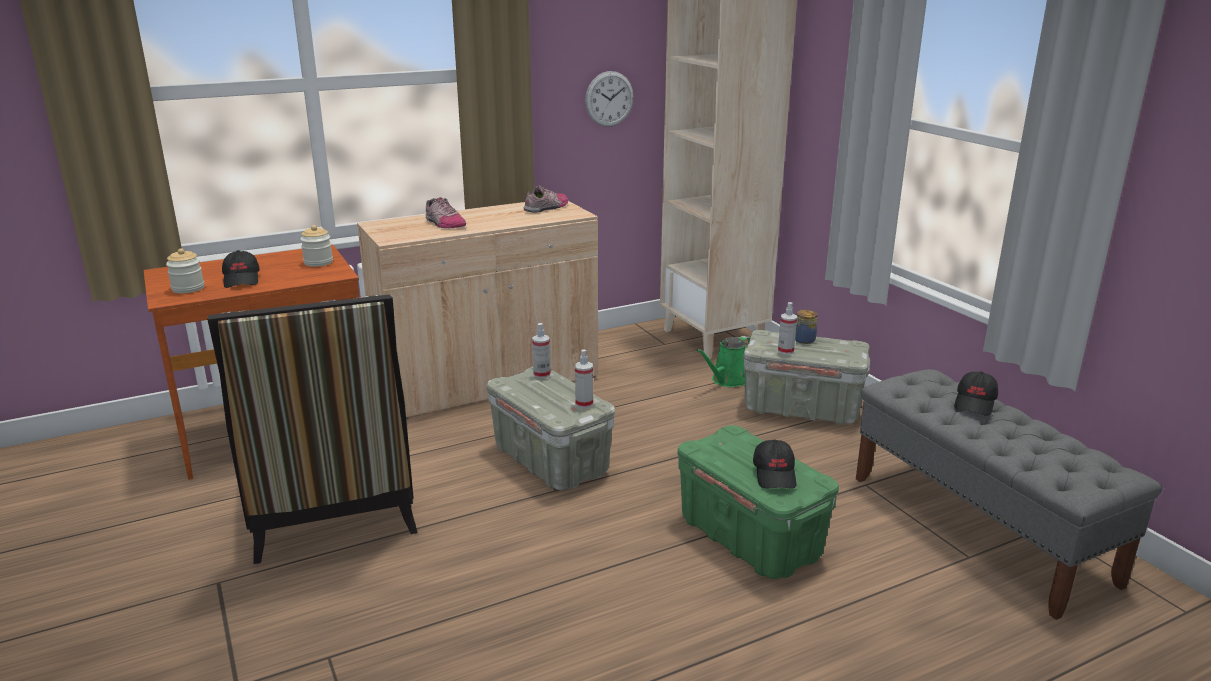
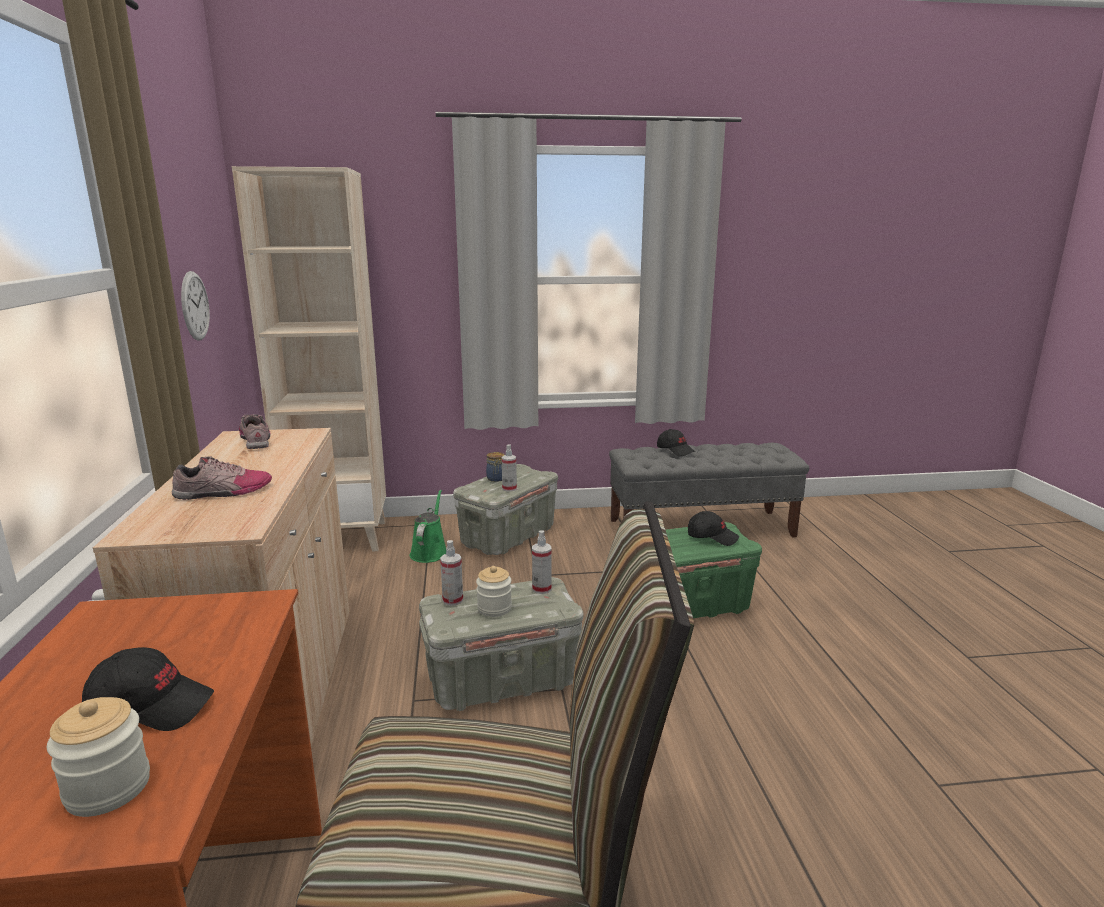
camera: 70 degrees left, 5 degrees down
(318, 262) = (169, 618): jar -> jar (494, 608)
(728, 380) = (430, 552): green watering can -> green watering can turned 150 degrees counterclockwise

